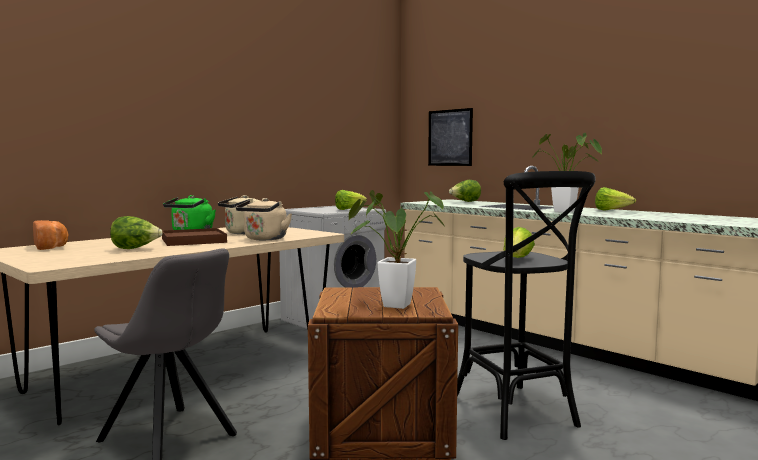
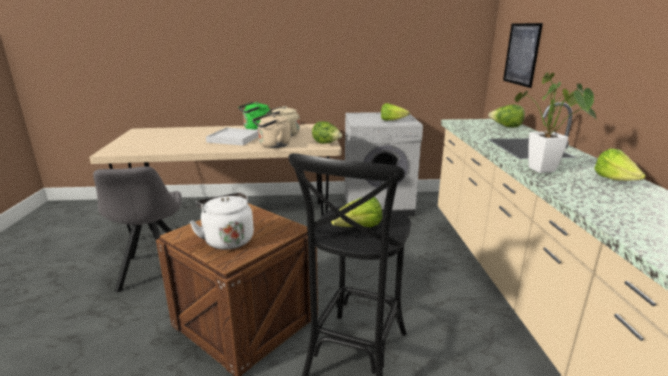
camera: 40 degrees right, 15 degrees up
(52, 247) = (163, 131): bread -> none
(135, 249) = (185, 142): lettuce -> lettuce (326, 143)
(194, 240) = (234, 139): brown tray -> white tray
(390, 305) = (227, 239): potted plant -> white kettle

